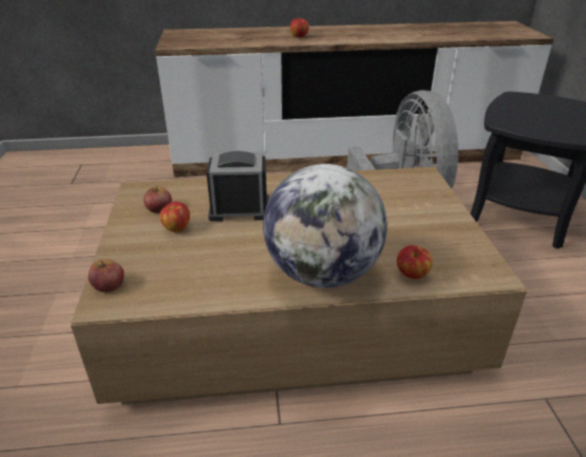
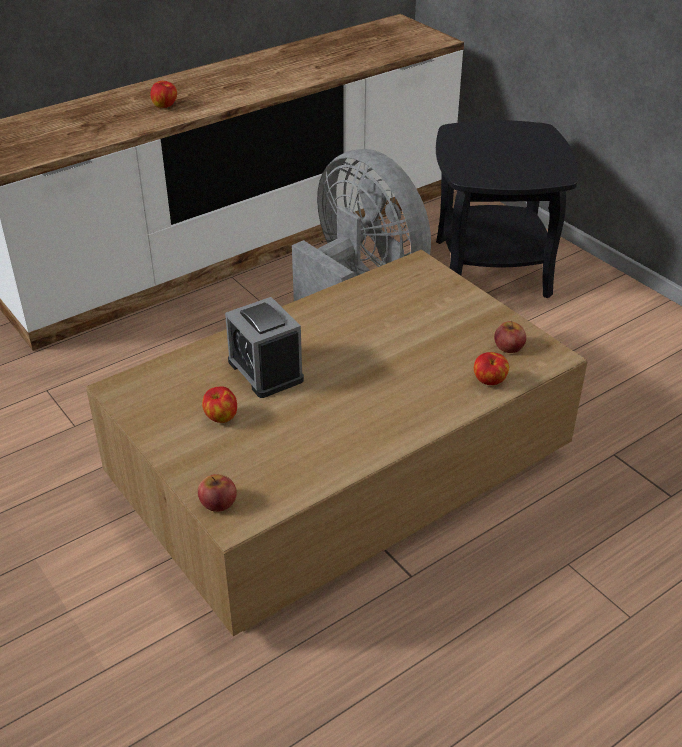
camera: 30 degrees left, 5 degrees up
(159, 208) = (173, 401): apple -> apple (509, 346)
(239, 209) = (265, 371): alarm clock -> alarm clock turned 90 degrees counterclockwise
(323, 273) = (412, 410): globe -> none

